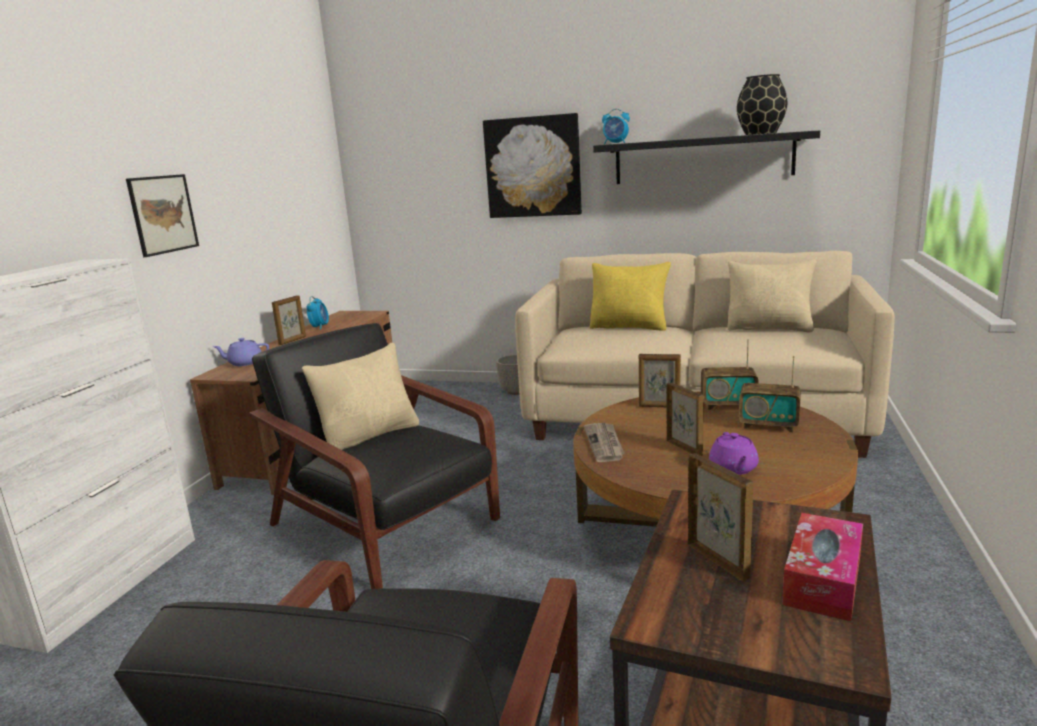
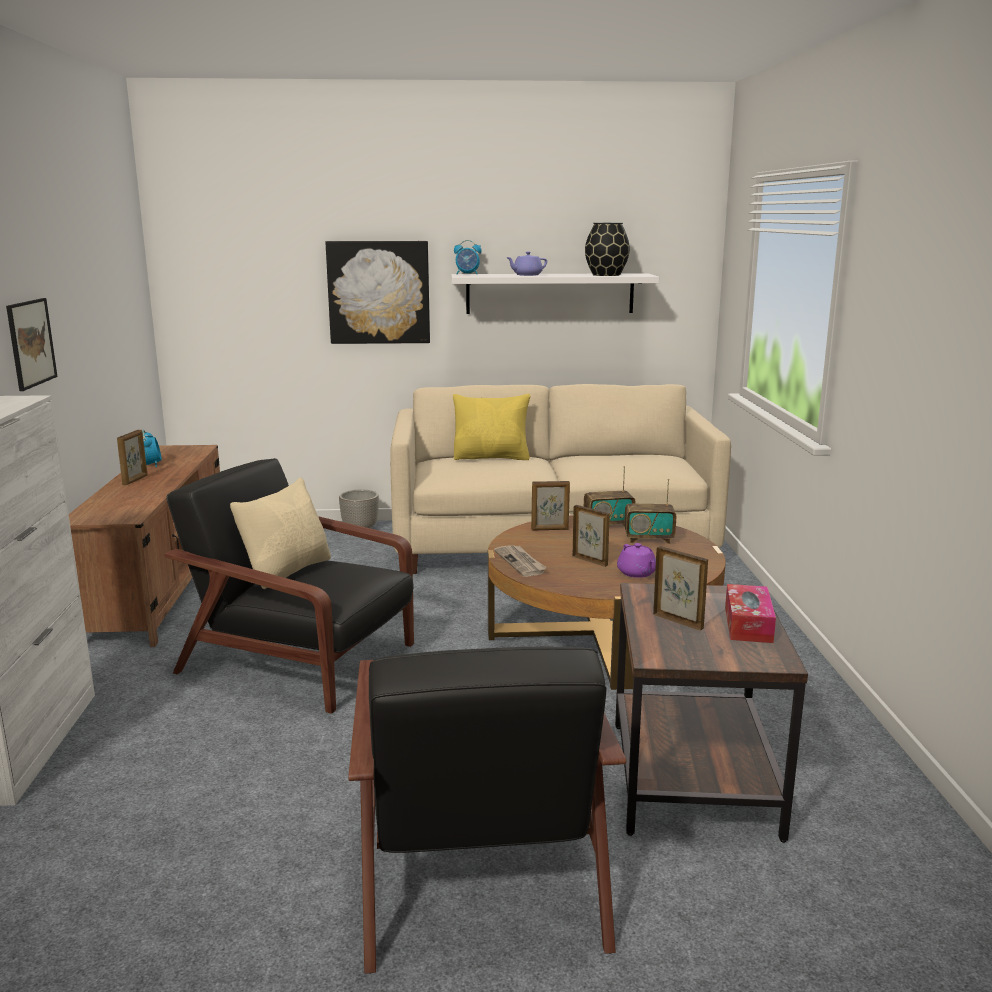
camera: 20 degrees left, 0 degrees up
(244, 363) = (104, 506): purple teapot -> purple teapot (527, 275)
(703, 159) = (550, 293): black shelf -> white shelf
(769, 328) = (621, 456): beige pillow -> none

